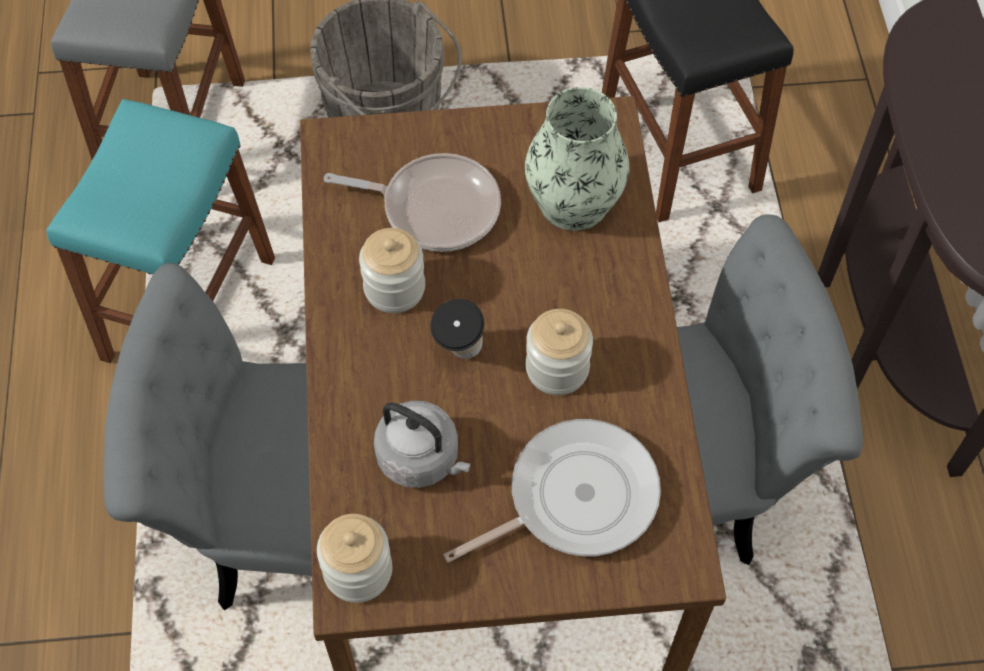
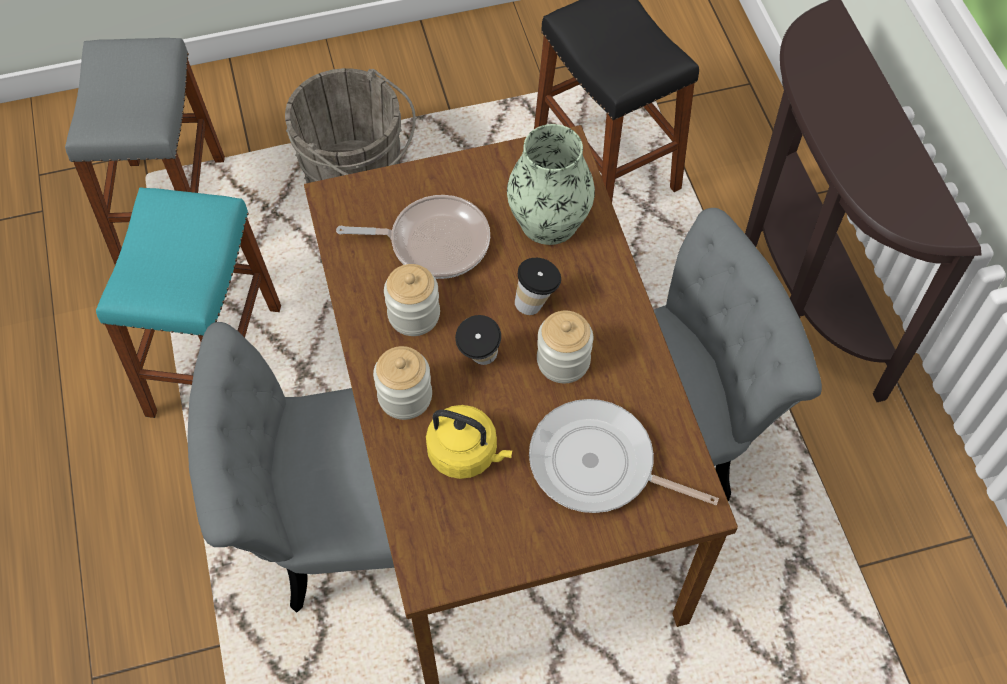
camera: 10 degrees left, 0 degrees up
(358, 571) = (432, 555): jar -> jar (405, 396)
(422, 459) = (466, 453): grey kettle -> yellow kettle
(539, 295) = (536, 303): none -> cup
(574, 497) = (598, 465): frying pan -> frying pan turned 120 degrees counterclockwise

